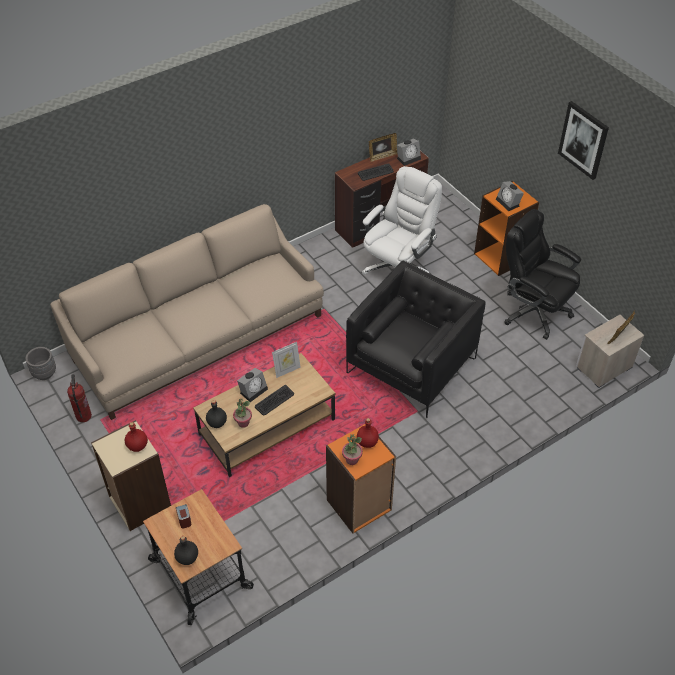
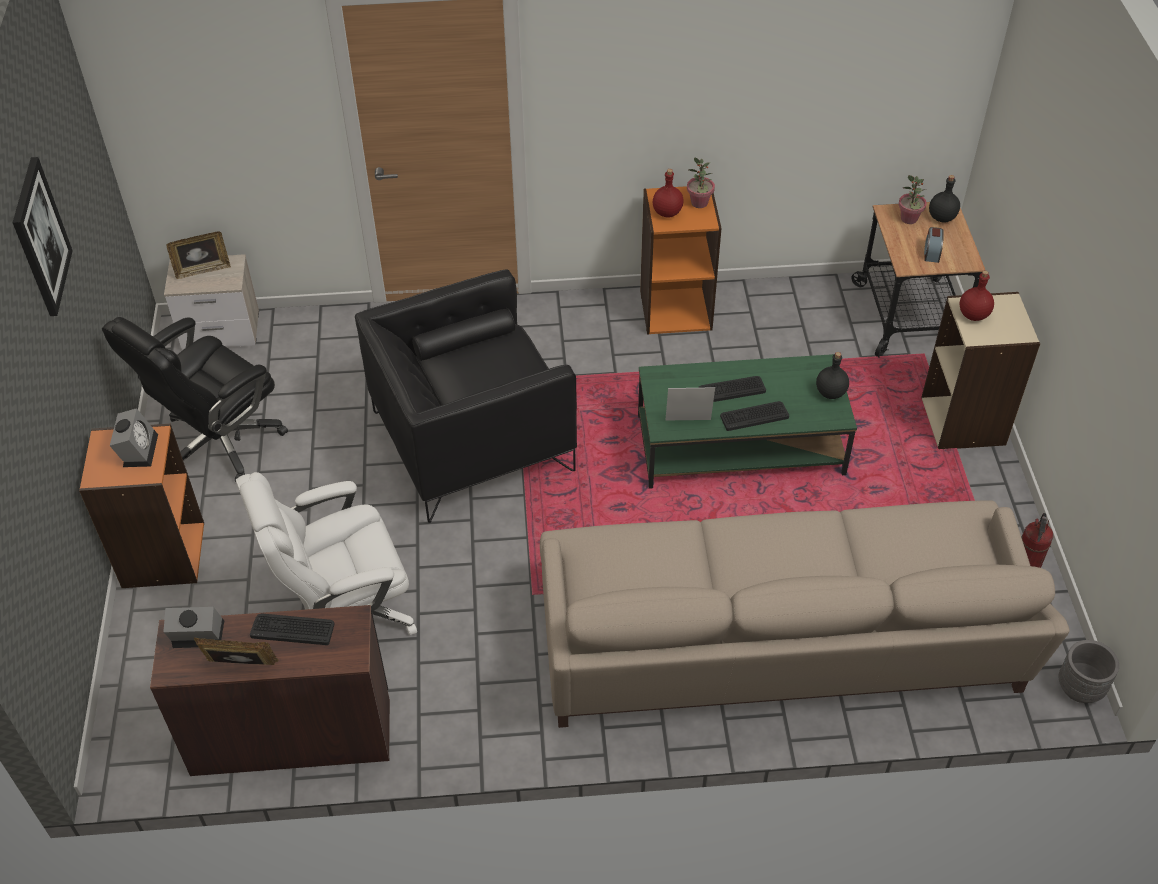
camera: 150 degrees left, 0 degrees up
(243, 423) = (792, 378): potted plant -> potted plant (909, 219)
(253, 390) = (754, 416): alarm clock -> keyboard
(267, 427) = (740, 445): brown coffee table -> green coffee table
(533, 311) = (219, 442): black office chair -> black office chair turned 60 degrees clockwise

